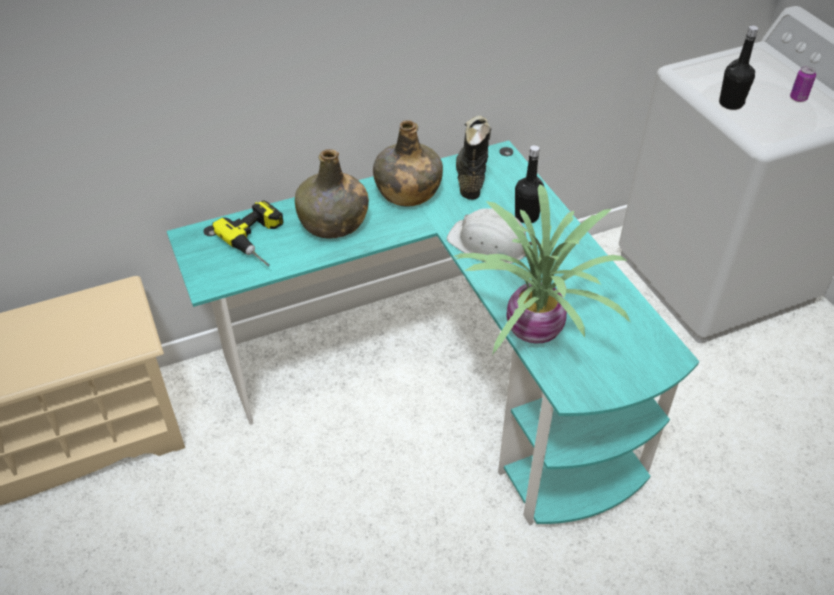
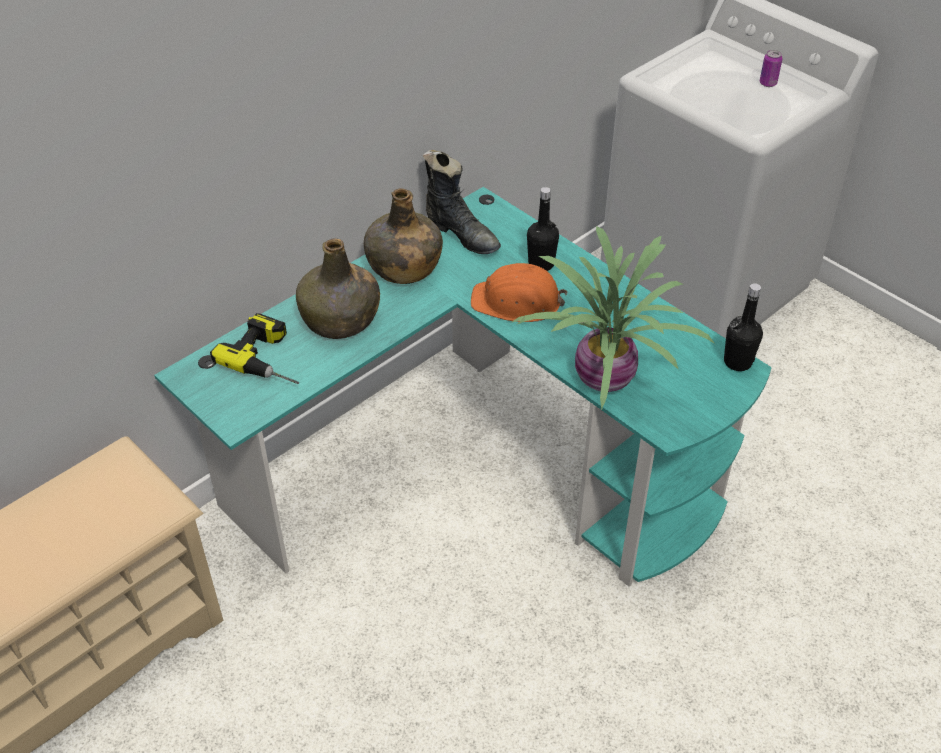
camera: 20 degrees left, 0 degrees up
(470, 176) = (462, 235): black boot -> black boot turned 150 degrees clockwise
(489, 243) = (517, 301): white hard hat -> orange hard hat
(730, 104) = (708, 102): black bottle -> black bottle (737, 362)

